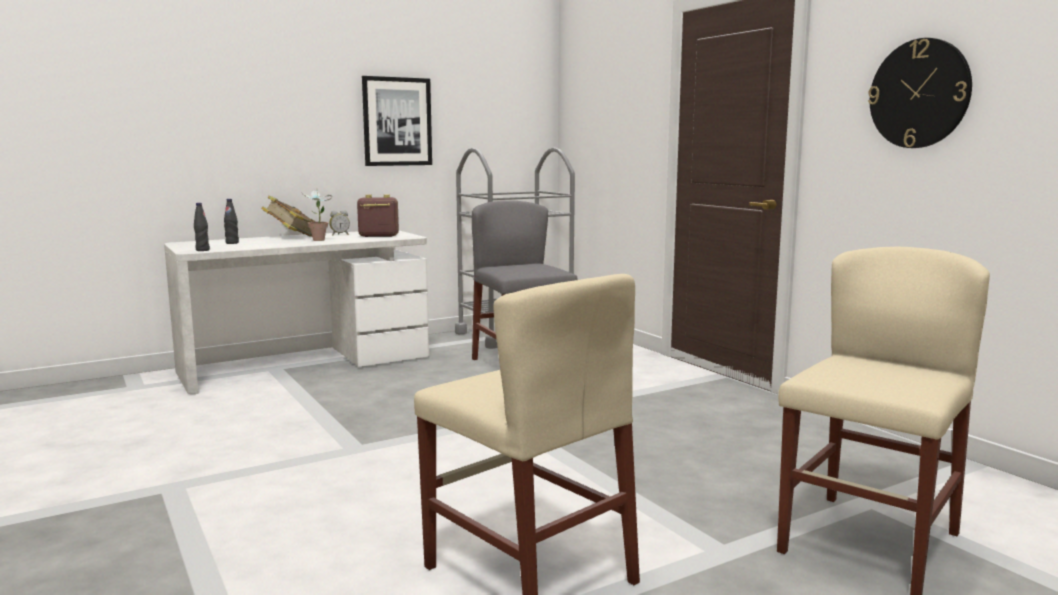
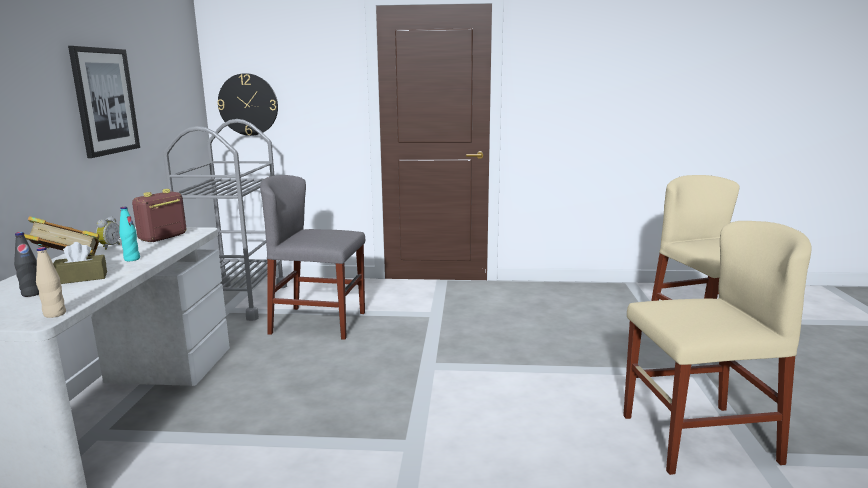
camera: 55 degrees left, 5 degrees up
(202, 250) = (55, 314): black bottle -> beige bottle
(269, 242) = (81, 278): none -> brown tissue box
(319, 240) = (132, 259): potted plant -> turquoise bottle
(919, 93) = (589, 81): wall clock -> wall clock (248, 104)

